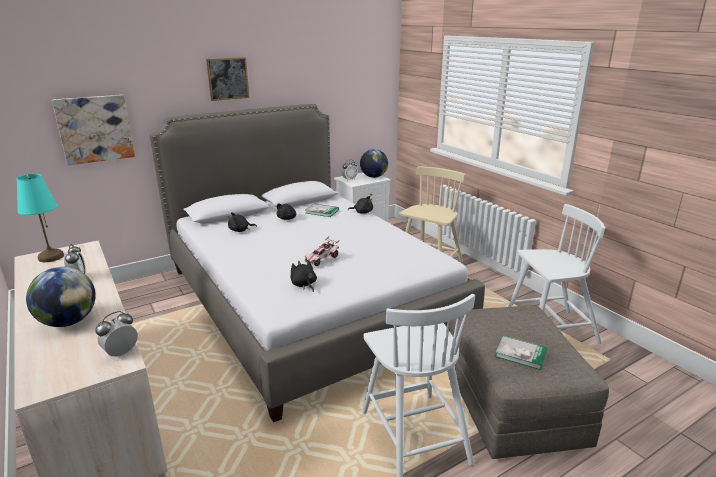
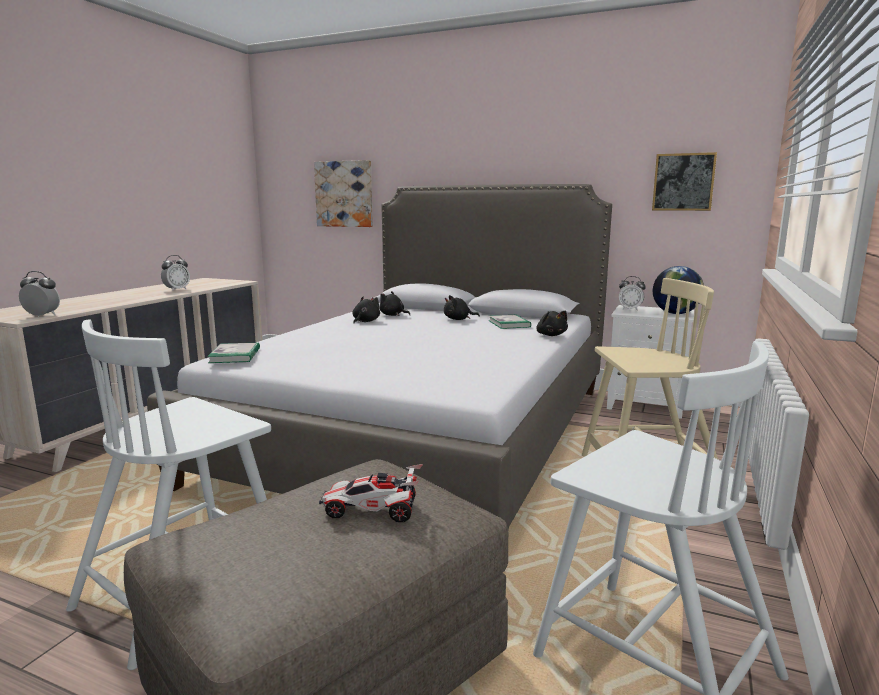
camera: 55 degrees right, 10 degrees down
(50, 257) = (210, 281): turquoise table lamp -> none
(68, 322) = (95, 300): globe -> none
(228, 78) = (479, 146): picture -> picture (683, 182)
(304, 285) = (291, 354): black plush toy -> black plush toy (365, 321)
(321, 259) = (367, 346): toy car -> toy car (372, 511)
(520, 354) = (269, 531): book -> book (235, 355)

